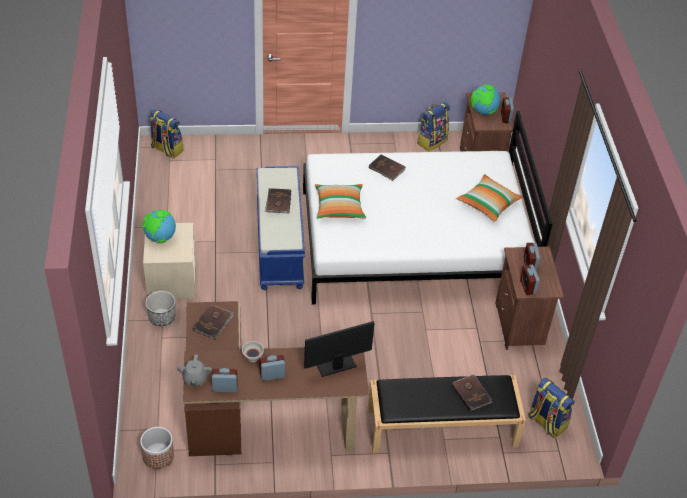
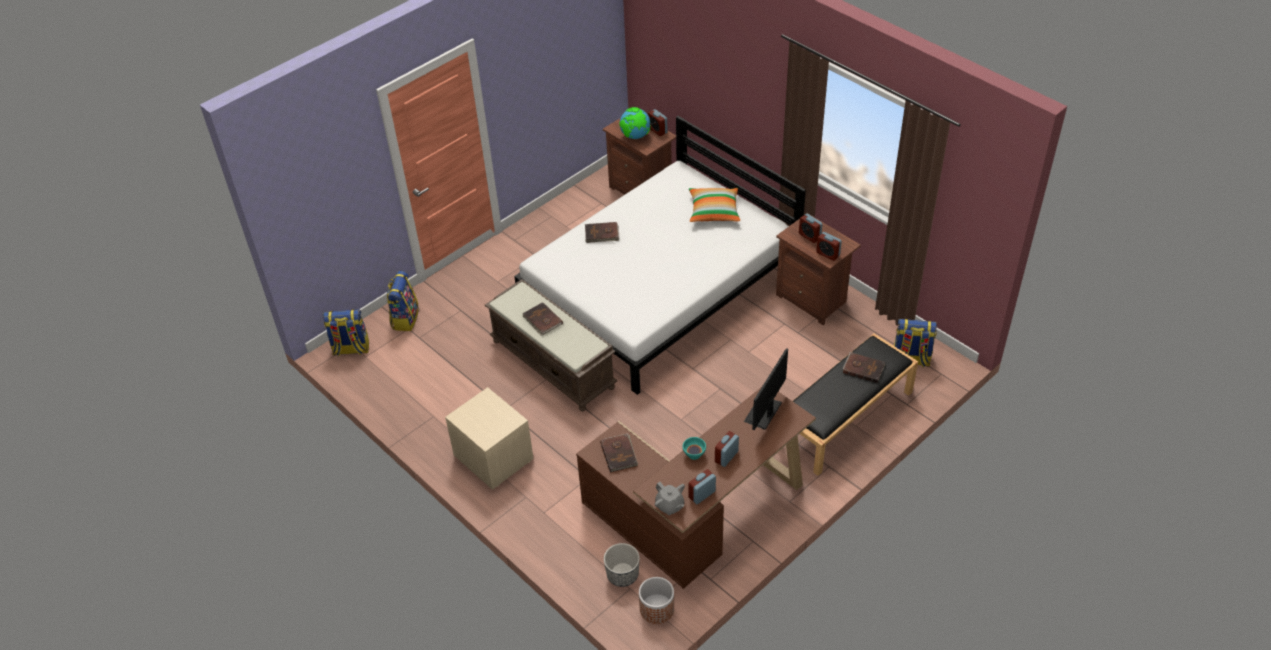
camera: 35 degrees left, 0 degrees up
(160, 238) = (474, 420): globe -> none
(162, 317) = (523, 495): planter -> planter (622, 574)
(252, 357) = (694, 454): white bowl -> turquoise bowl
(280, 245) = (554, 364): blue bench -> brown bench
(339, 207) = (601, 290): pillow -> none
(431, 141) = (580, 195): backpack -> backpack (405, 318)

